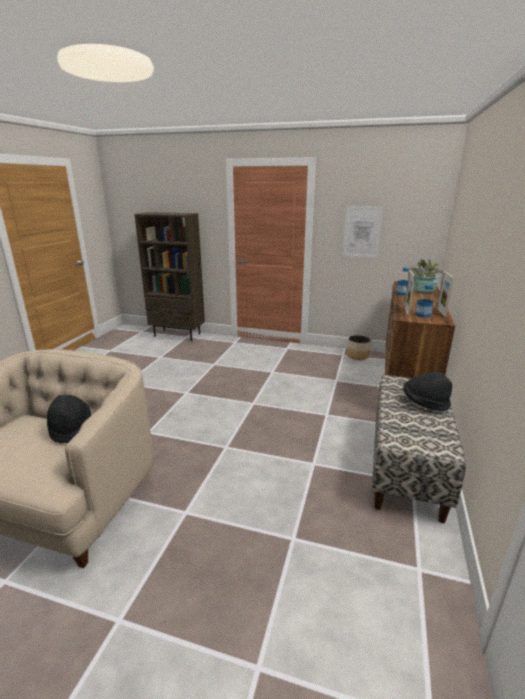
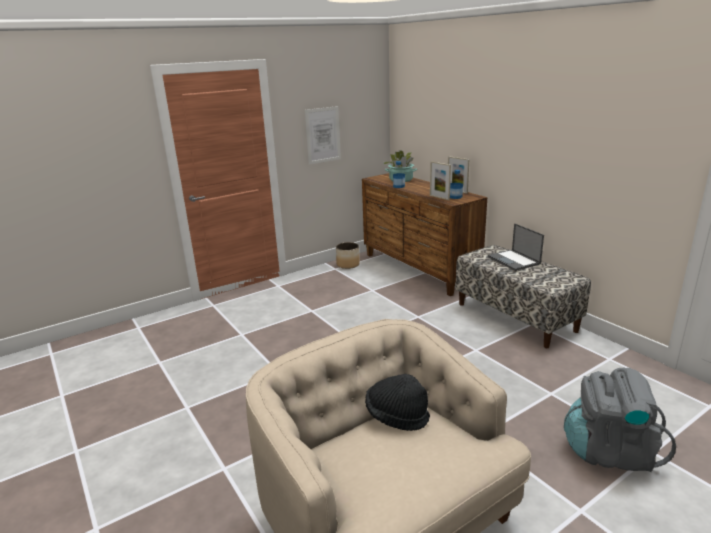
camera: 50 degrees left, 0 degrees up
(178, 335) = (121, 331): brown bookcase -> none
(228, 620) = (609, 451): none -> grey backpack
(424, 403) = (514, 260): black hat -> laptop

